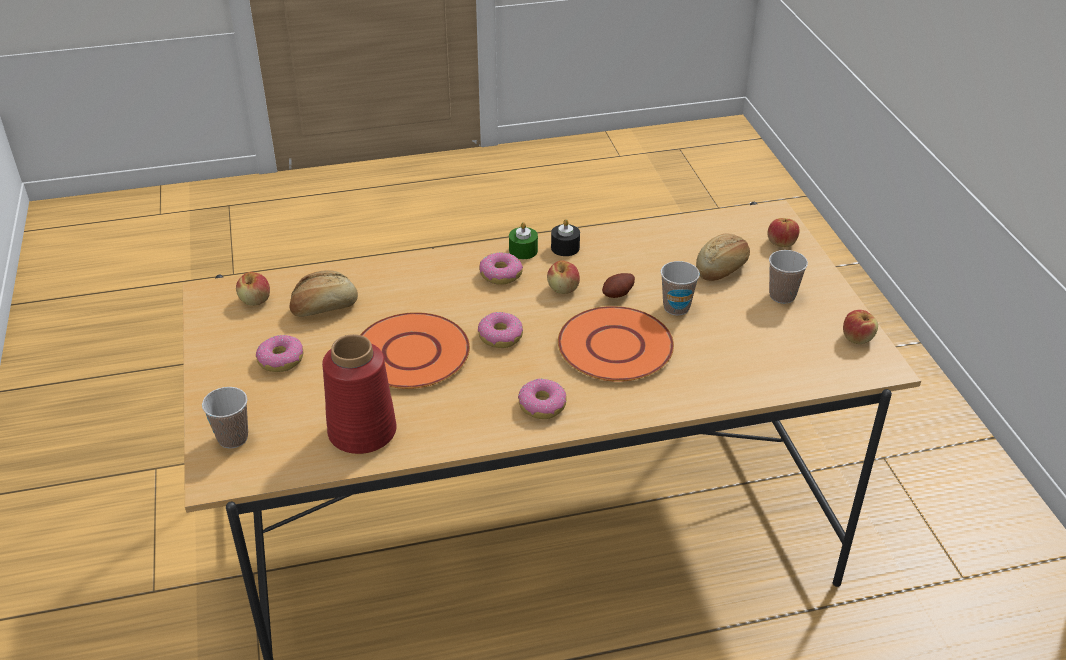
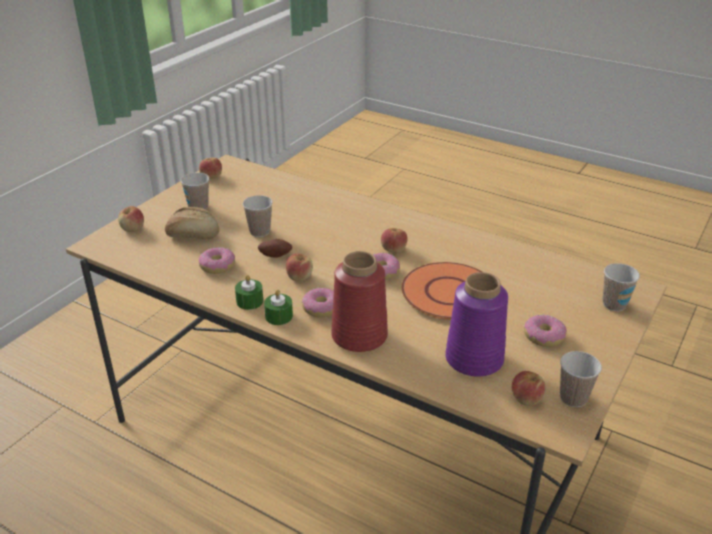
camera: 135 degrees left, 5 degrees down
(216, 321) = (573, 398): none -> cup
(324, 307) = (475, 359): bread -> purple vase
(363, 432) = (526, 267): red vase -> red vase (359, 335)
(525, 369) = (393, 249): none -> apple
(542, 405) = (411, 230): donut -> donut (217, 266)
(565, 247) = (249, 301): black candle -> green candle
(615, 347) = (327, 233): orange plate -> none

